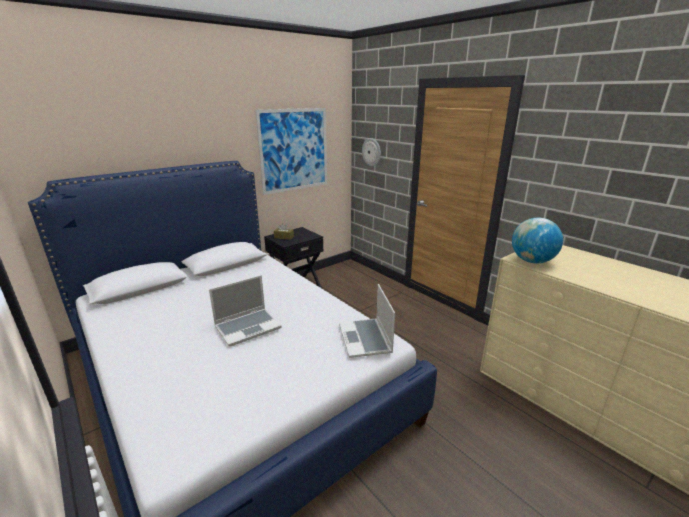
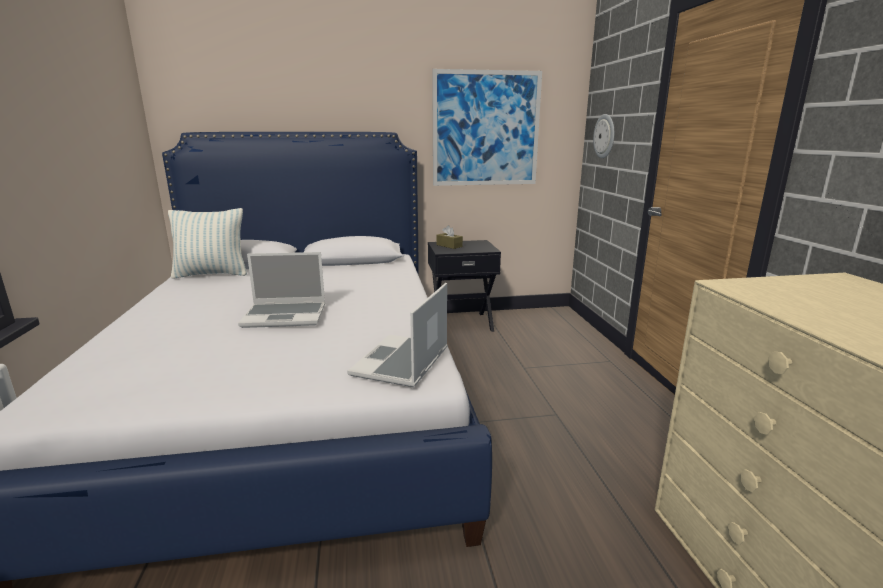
camera: 30 degrees right, 5 degrees down
(125, 305) = (212, 274): none -> pillow
(532, 261) = (761, 292): globe -> none

